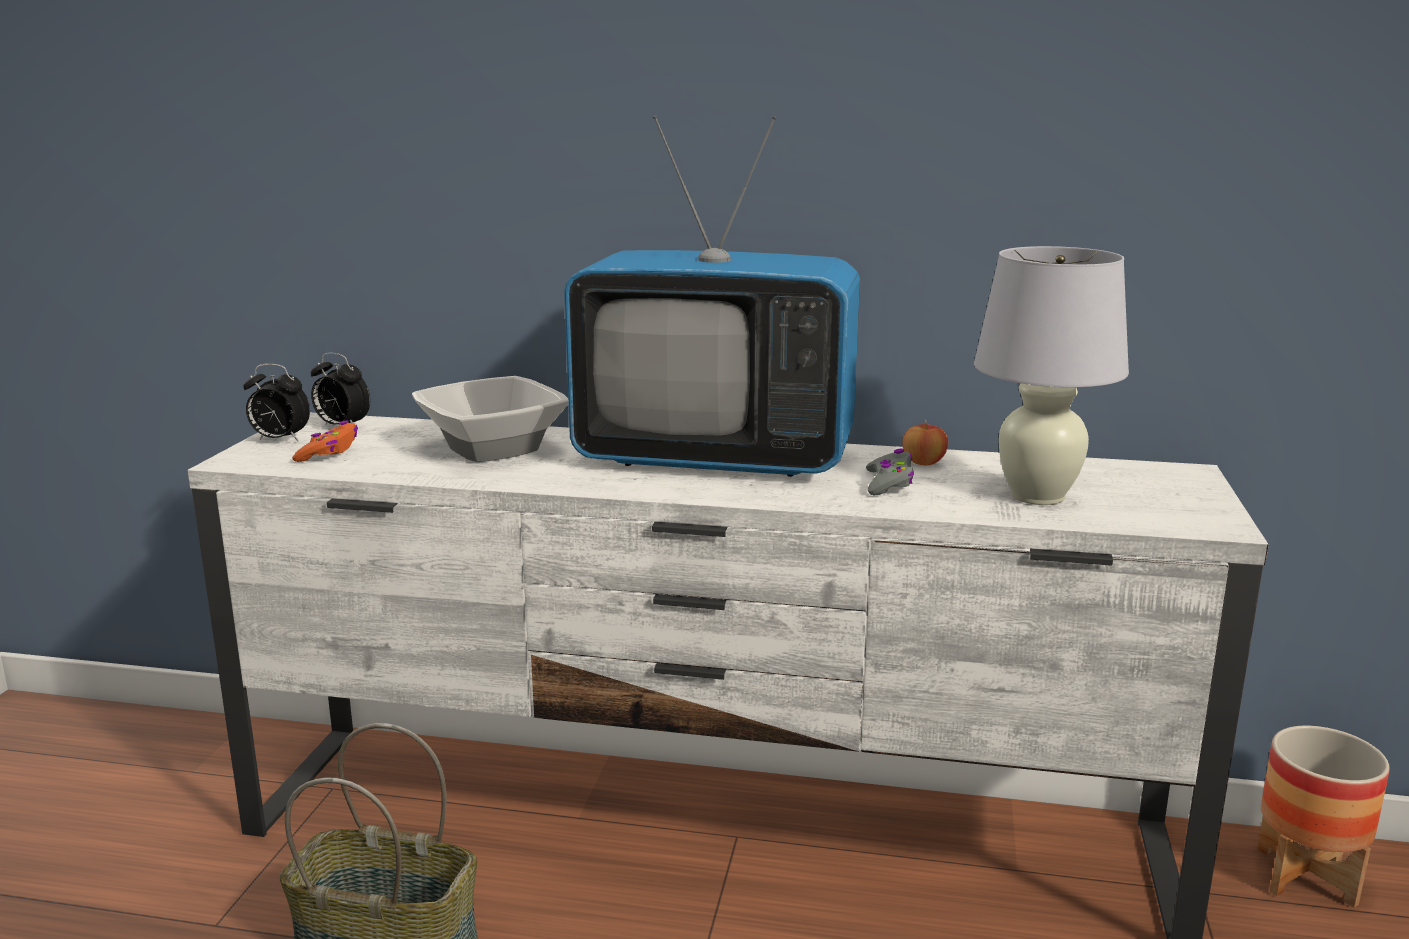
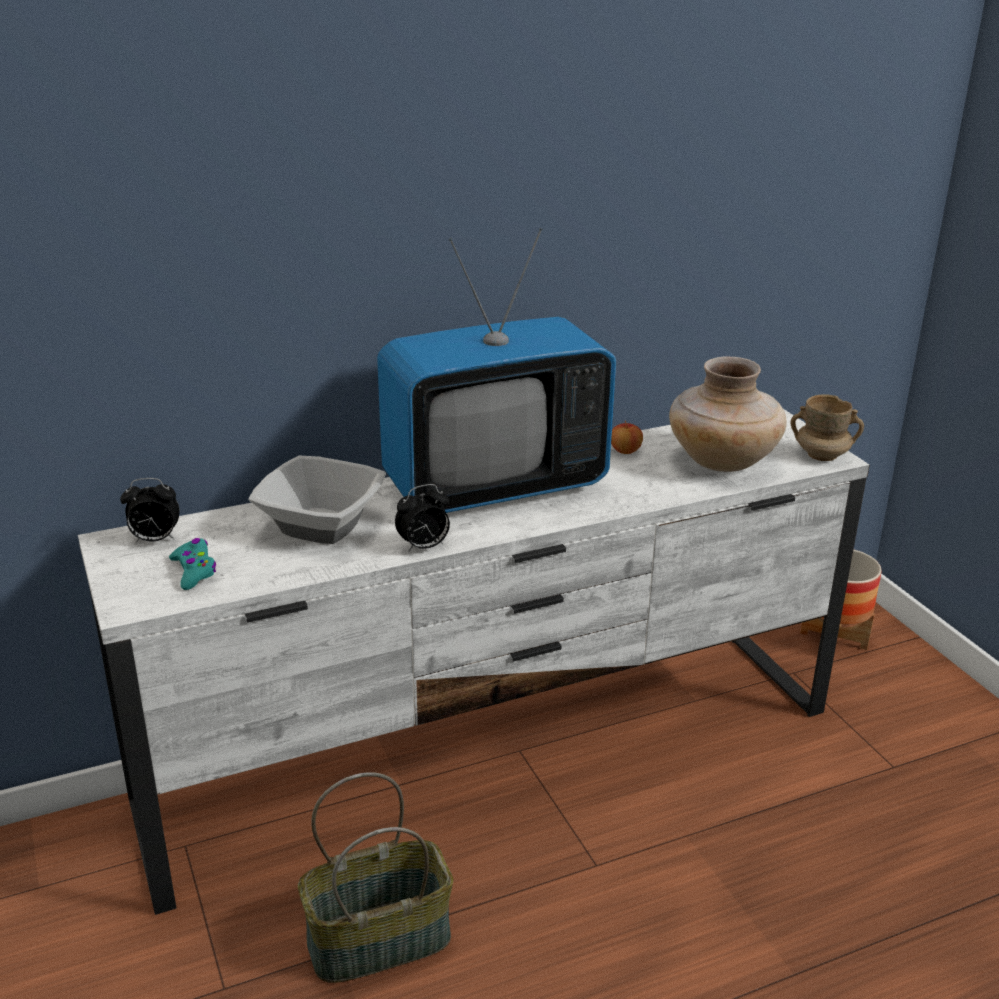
camera: 35 degrees left, 10 degrees up
(279, 440) = (125, 571): alarm clock -> alarm clock (423, 547)
(329, 452) = (194, 571): orange game controller -> turquoise game controller
(889, 483) = (630, 477): grey game controller -> none
(1036, 496) = (722, 462): white table lamp -> beige vase
(1202, 519) = (822, 455): none -> beige mug

